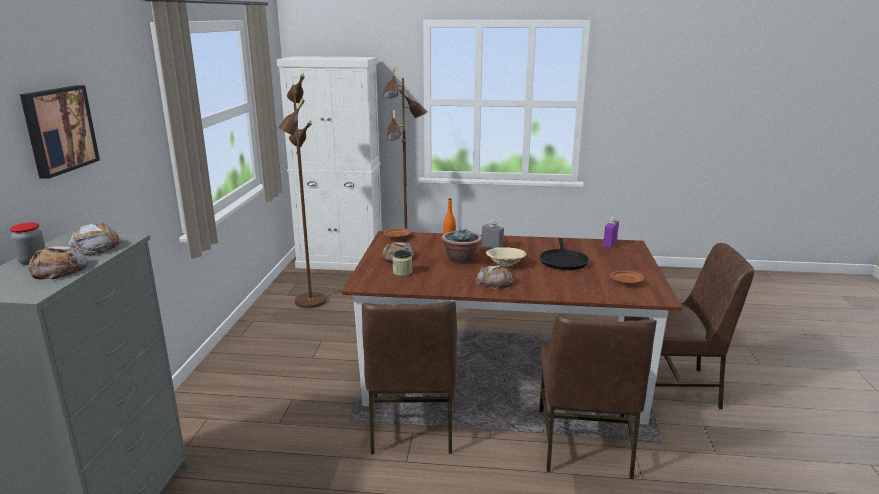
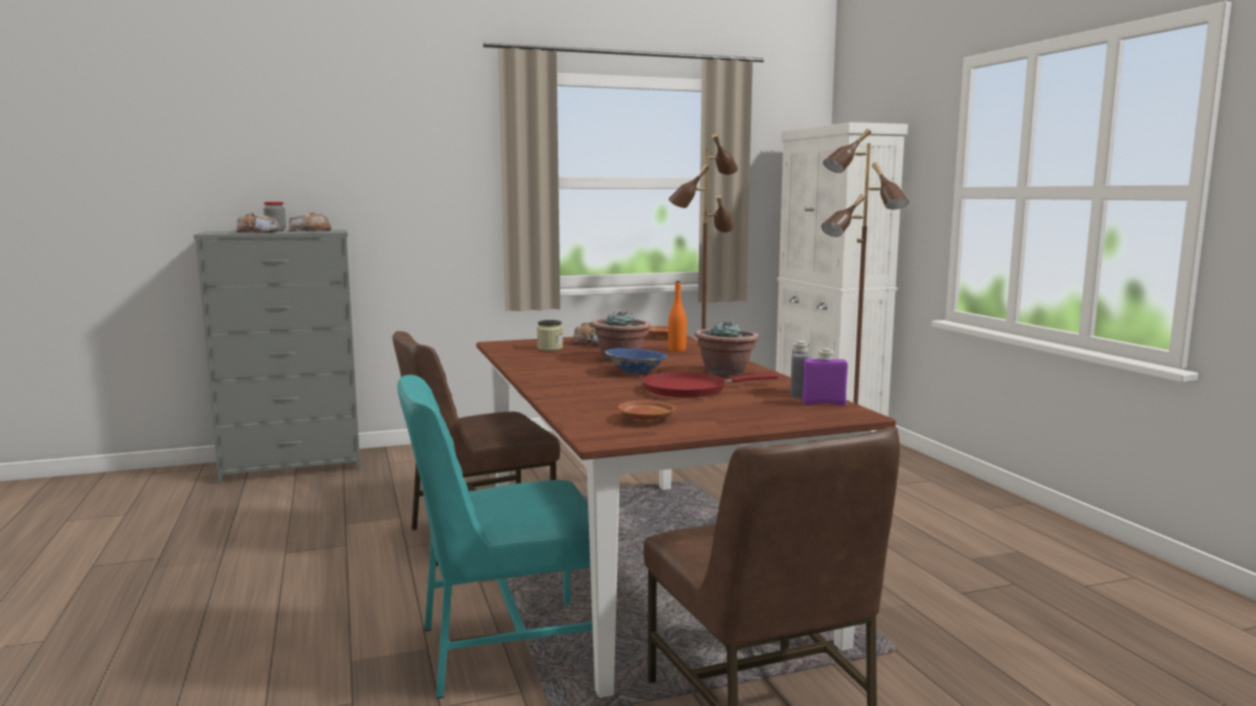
camera: 65 degrees right, 10 degrees down
(58, 130) = (361, 147): picture -> none
(492, 248) = (690, 363): grey bottle -> grey bottle (799, 393)
(494, 282) = (562, 373): bread -> none
(505, 264) = (635, 372): beige bowl -> blue bowl
(525, 246) = (725, 372): none -> potted plant
(563, 261) = (690, 389): black frying pan -> red frying pan
(584, 444) = (506, 648): brown chair -> turquoise chair

